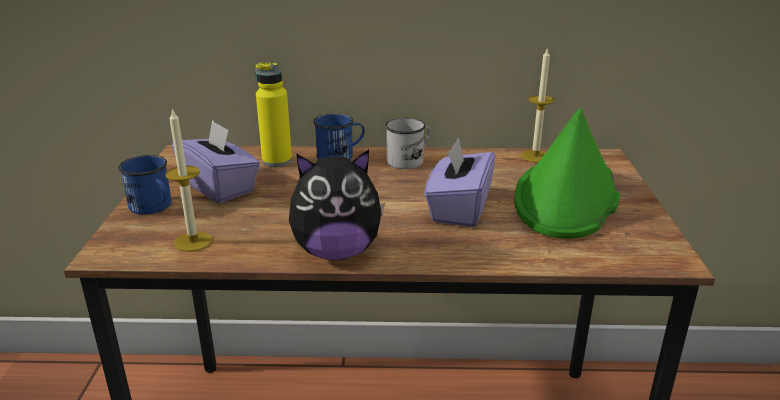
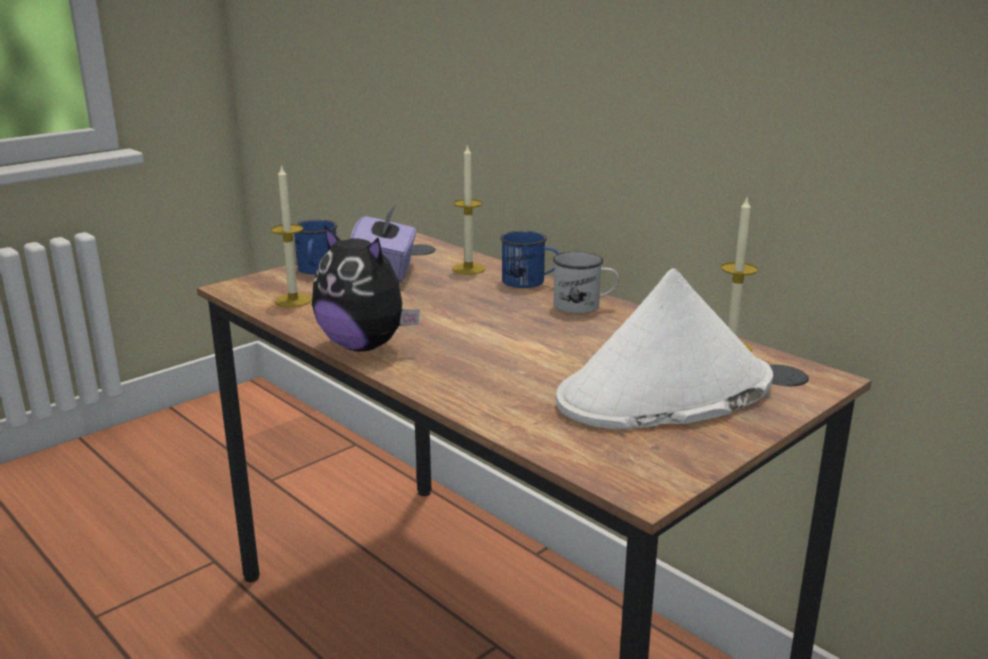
camera: 45 degrees right, 5 degrees down
(277, 161) = (468, 269): yellow bottle -> candle
(458, 209) = (533, 358): purple tissue box -> none
(566, 198) = (665, 393): green hat -> white hat

